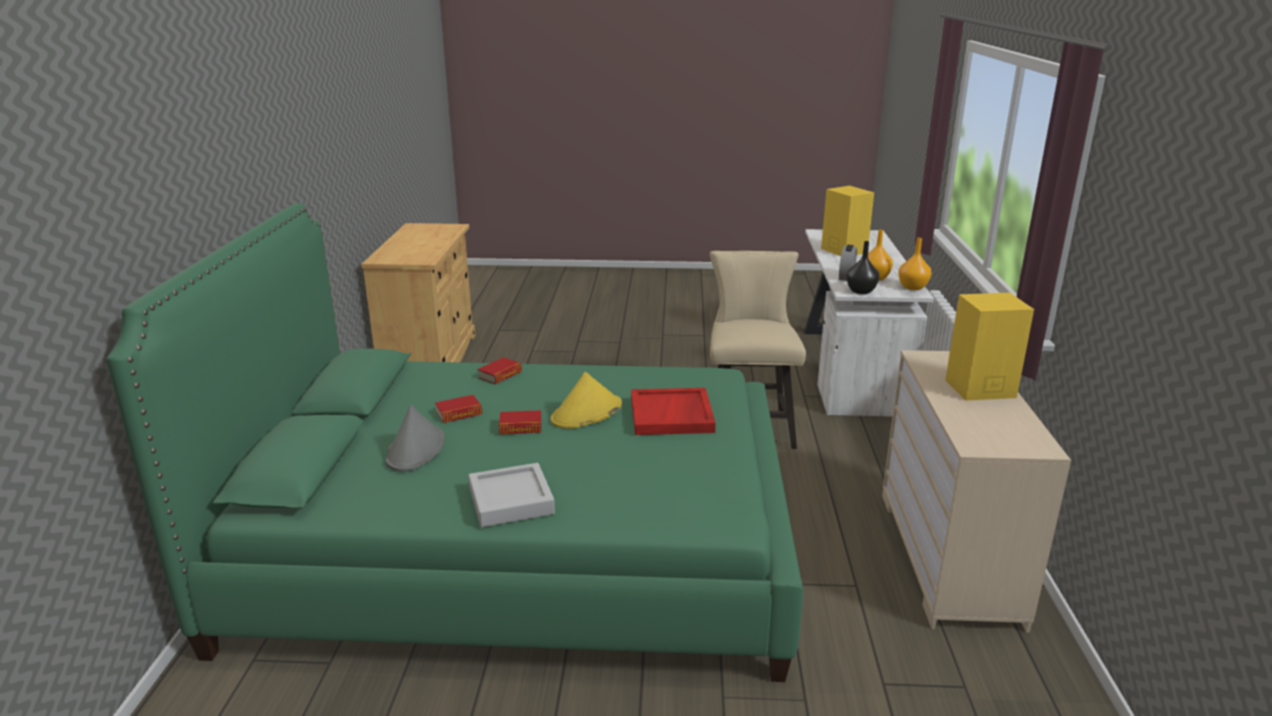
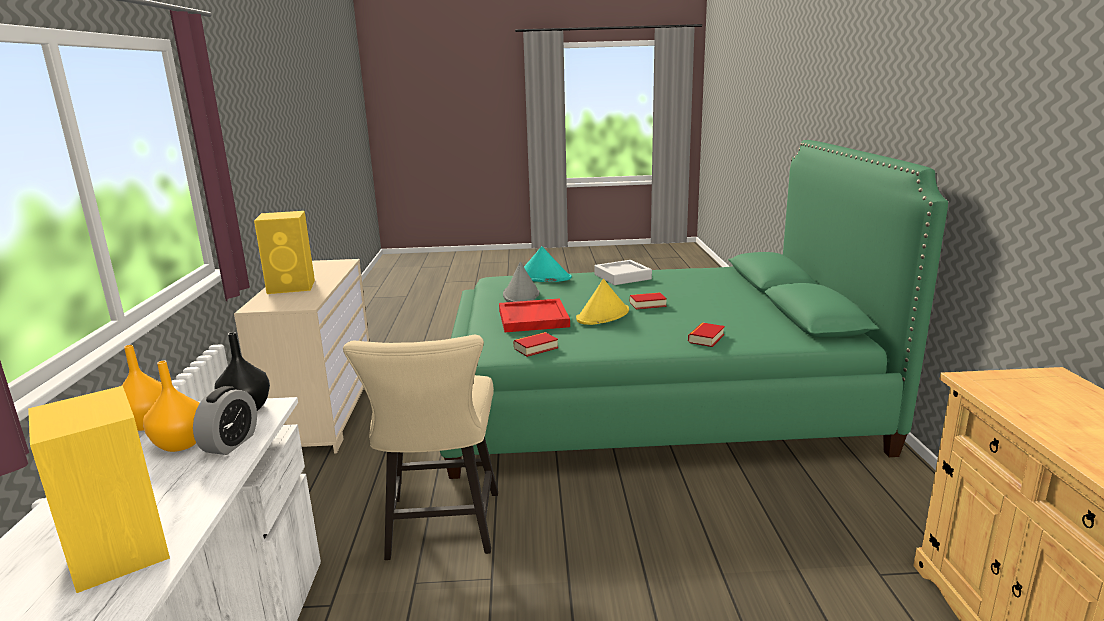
camera: 175 degrees right, 5 degrees down
(415, 449) = (709, 291): grey hat -> grey hat (521, 295)
(459, 413) = (706, 311): book -> book (536, 348)
(646, 505) = (543, 277): none -> turquoise hat

